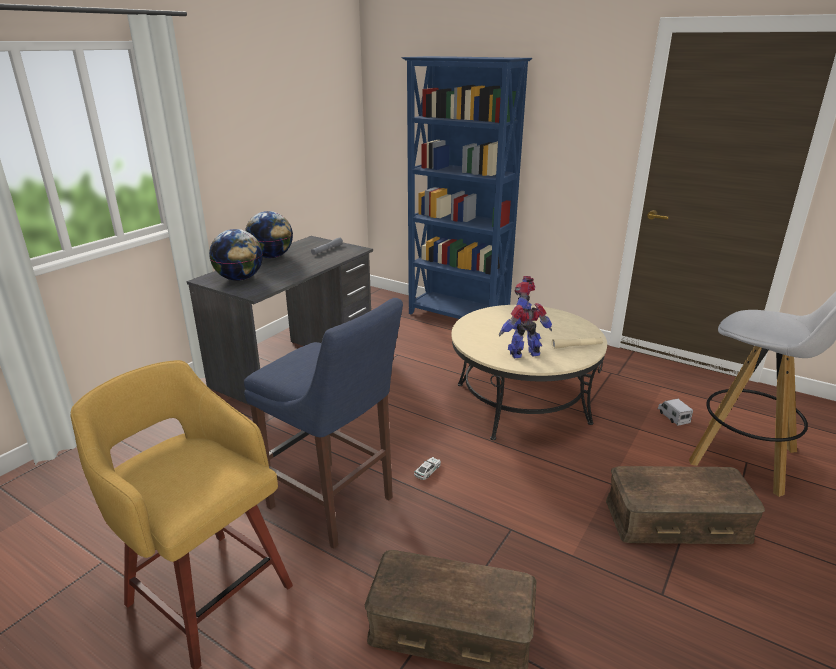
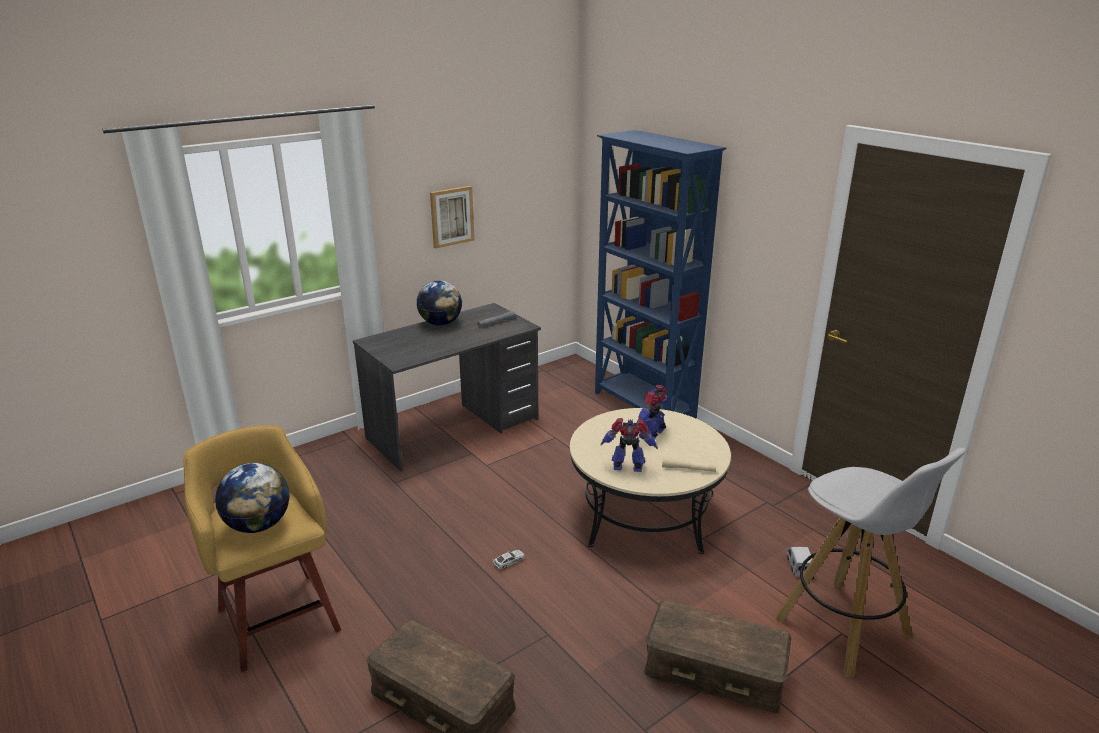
camera: 20 degrees right, 0 degrees up
(239, 279) = (397, 345): globe -> globe (258, 525)
(262, 148) = (451, 216): none -> picture
(334, 505) = (411, 573): blue stool -> none

